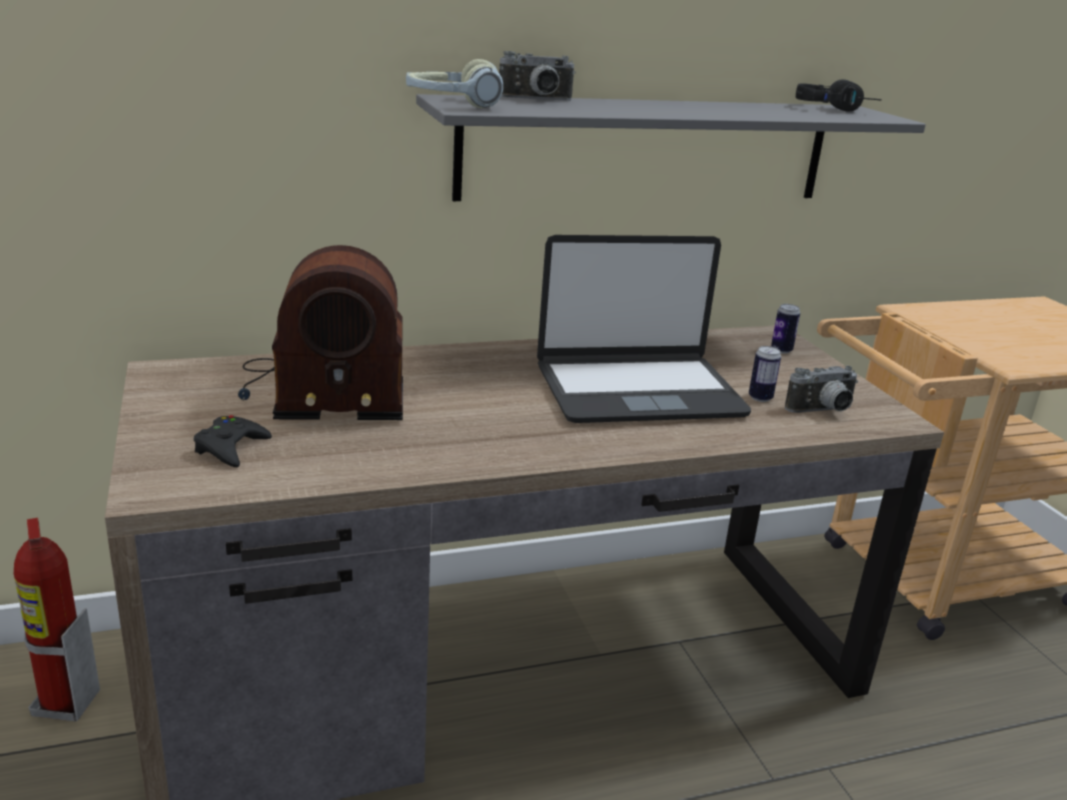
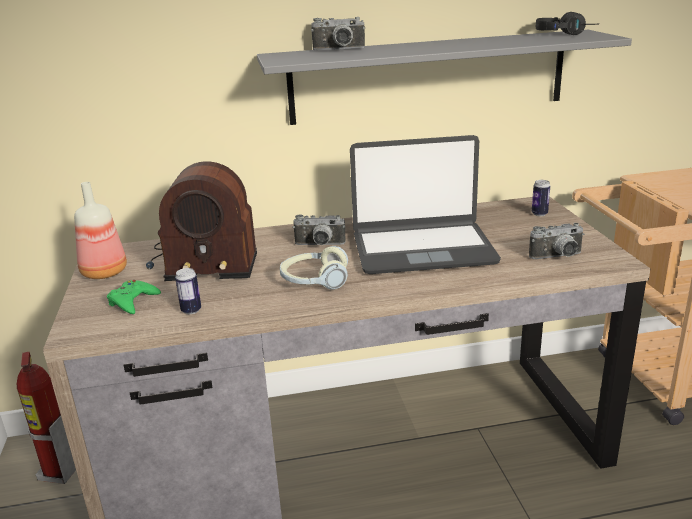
camera: 10 degrees right, 0 degrees up
(171, 403) = (103, 273): none -> bottle
(231, 448) = (133, 301): black game controller -> green game controller
(453, 103) = (276, 58): headphones -> headphones (314, 281)
(490, 378) = (319, 245): none -> camera
(760, 398) = (512, 249): can -> can (191, 310)

